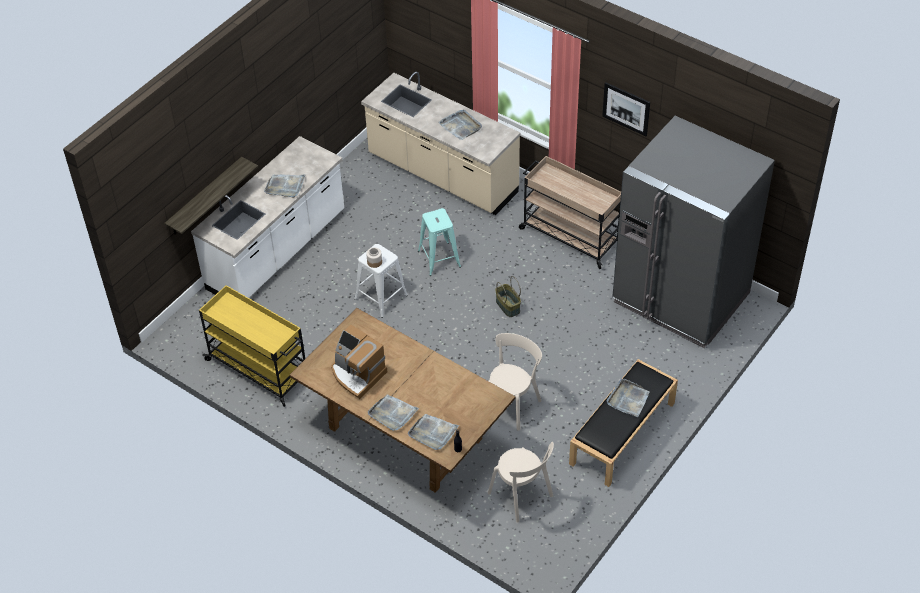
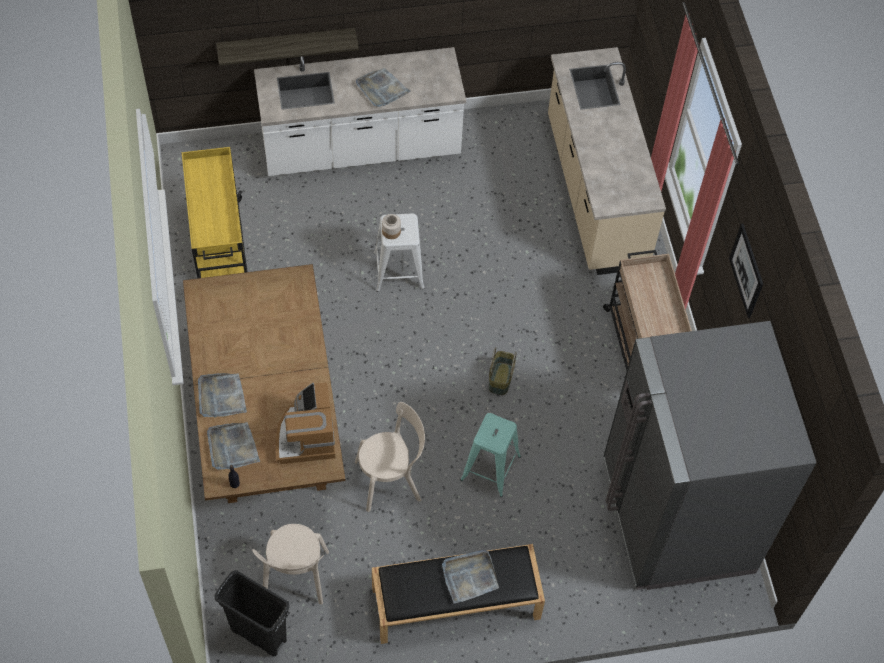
camera: 40 degrees right, 10 degrees up
(357, 374) = (237, 331): coffee machine -> coffee machine (306, 436)
(439, 259) = (493, 276): turquoise stool -> turquoise stool (490, 468)
(461, 126) = (615, 155): grey tray -> none
(538, 541) = (258, 634): none -> black trash can

